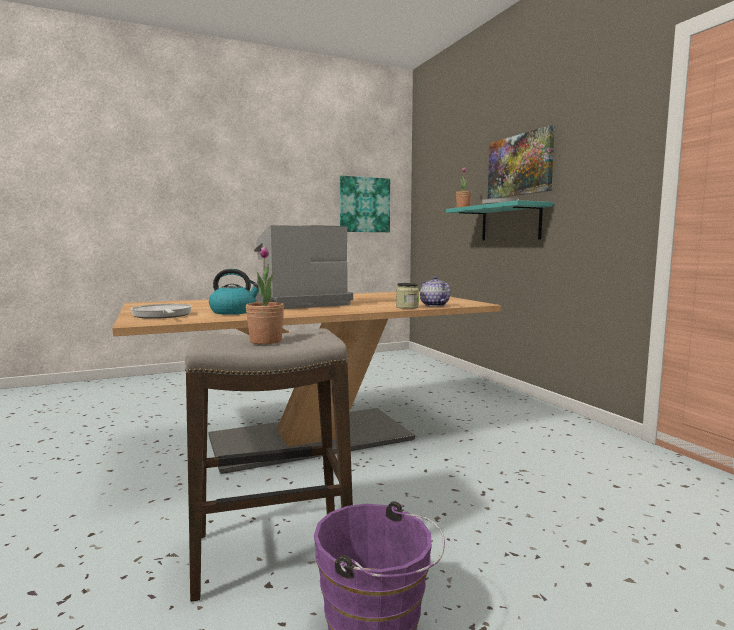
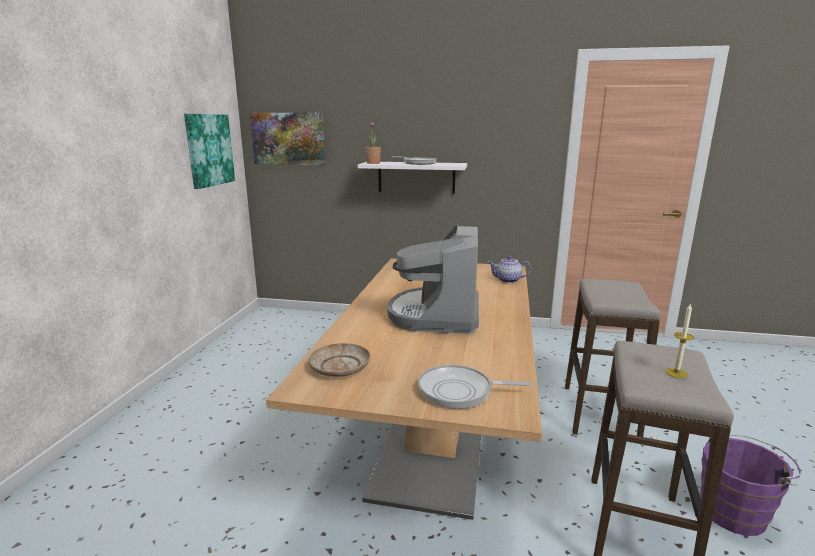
camera: 55 degrees left, 10 degrees up
(176, 303) = (340, 367): none -> beige plate
(234, 312) = (469, 352): kettle -> none
(265, 341) = (676, 373): potted plant -> candle
(407, 307) = (510, 289): jar -> none
(481, 501) = (600, 412): none -> stool
(510, 223) = (416, 177): turquoise shelf -> white shelf
(520, 165) = (426, 125): picture -> picture (288, 138)

